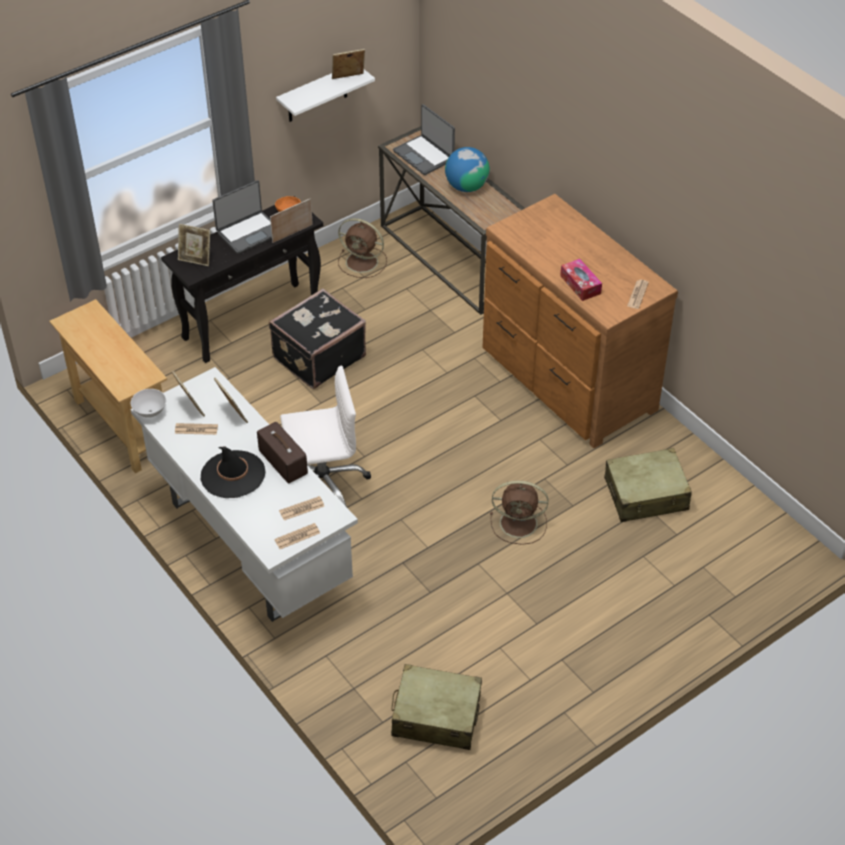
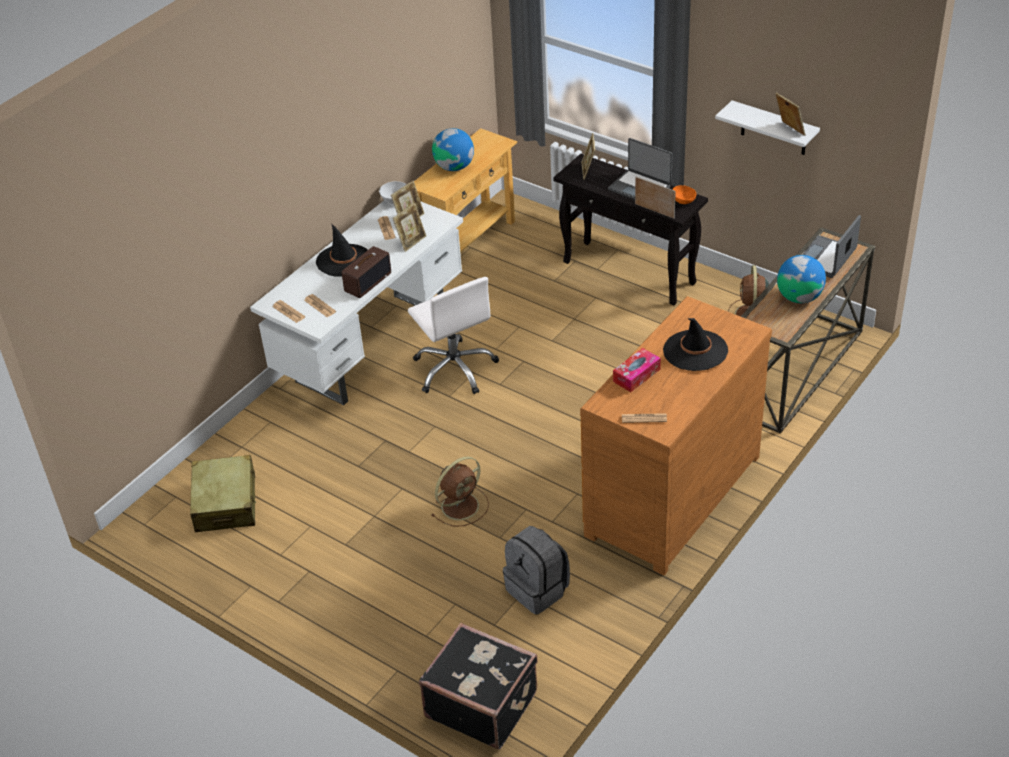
camera: 75 degrees right, 5 degrees down
(109, 356) = (454, 167): none -> globe
(317, 356) = (608, 322): black suitcase -> black suitcase (482, 703)
(520, 523) = (461, 505): brown fan -> brown fan turned 120 degrees counterclockwise
(564, 242) = (695, 351): none -> black hat
(646, 494) = (538, 590): beige suitcase -> grey backpack

